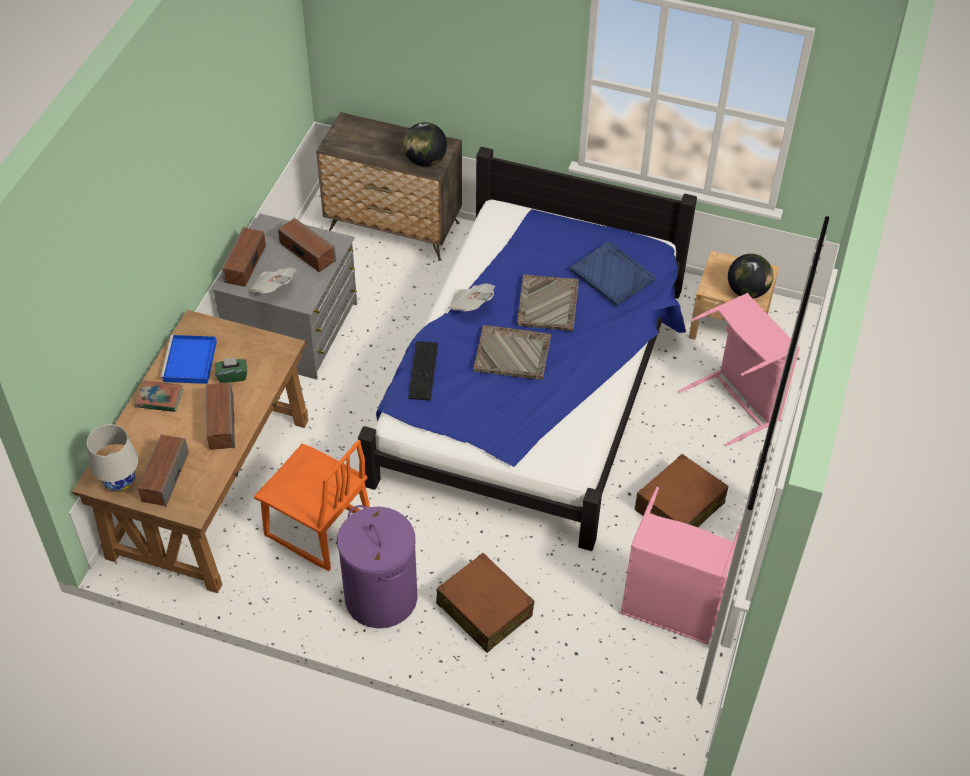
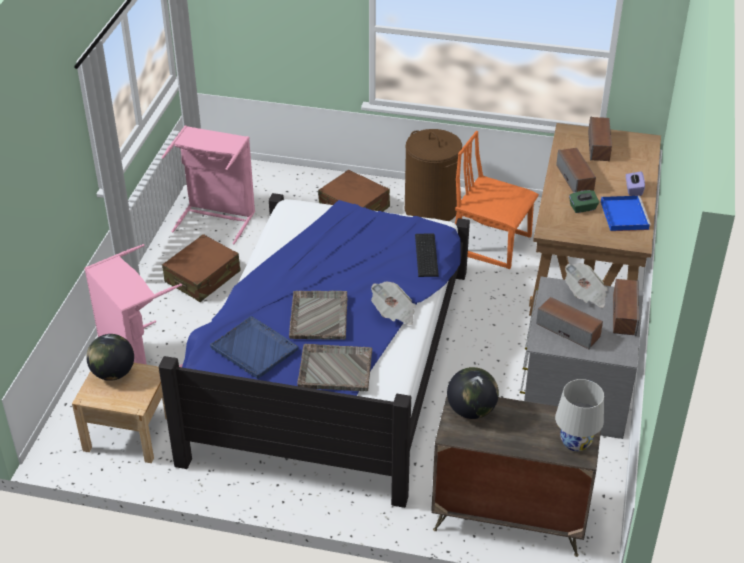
camera: 175 degrees right, 10 degrees down
(120, 482) = (629, 141): white table lamp -> white table lamp (575, 442)
(159, 398) = (633, 190): book -> purple tissue box
(380, 597) = (431, 209): purple laundry basket -> brown laundry basket
(513, 354) = (348, 272): grey tray -> grey tray (334, 369)

